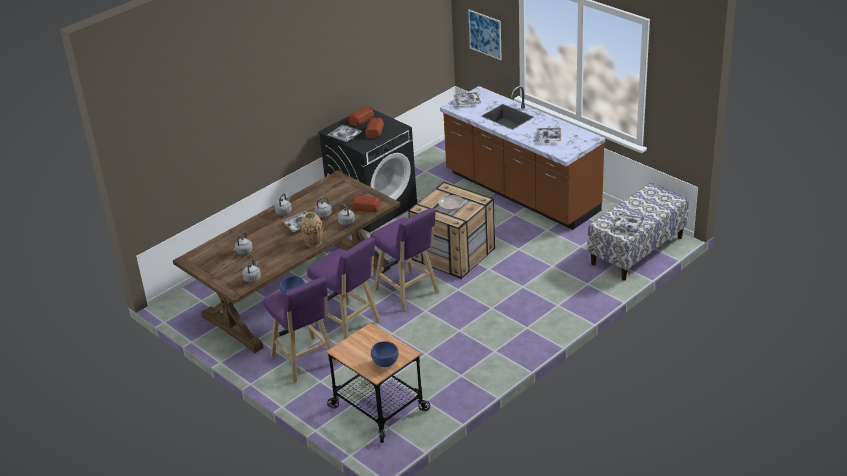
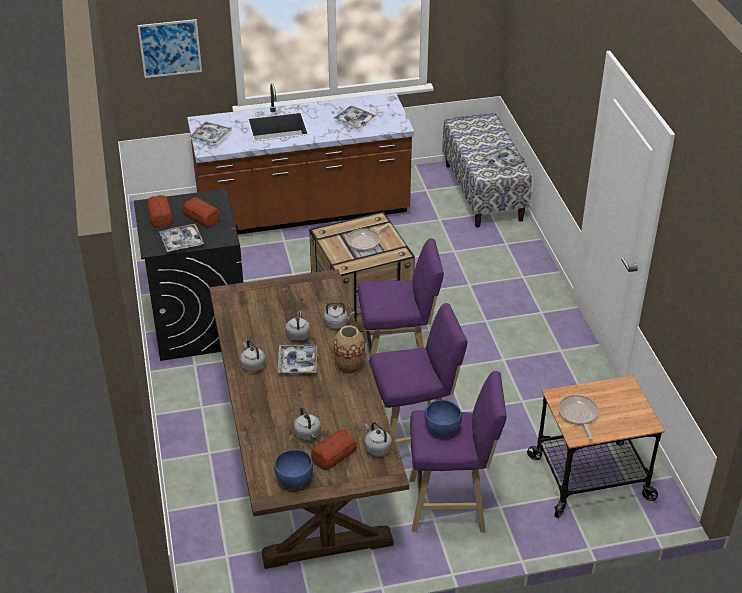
camera: 60 degrees left, 5 degrees up
(359, 344) = (578, 415): none -> frying pan
(365, 207) = (320, 297): bread -> bread (333, 454)
(385, 363) = (630, 408): blue bowl -> blue bowl (294, 480)

